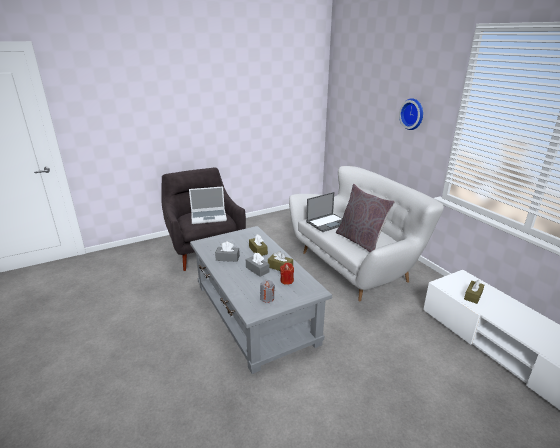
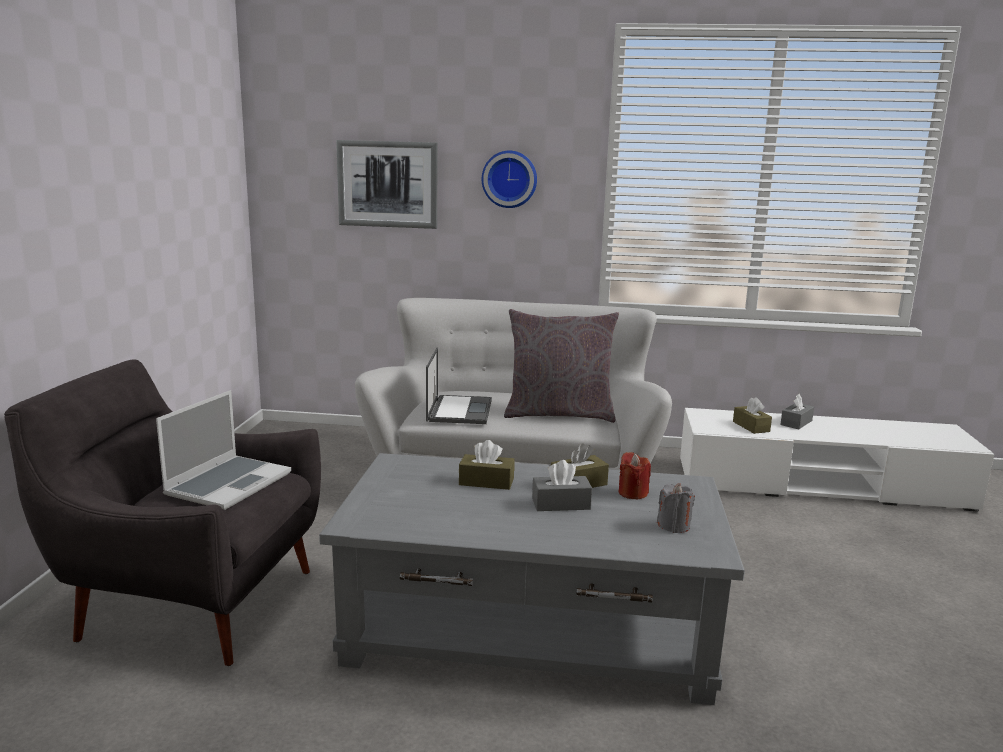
camera: 55 degrees left, 10 degrees down
(227, 258) = (471, 516): grey tissue box -> grey tissue box (796, 423)
(367, 108) = (387, 184): none -> picture

